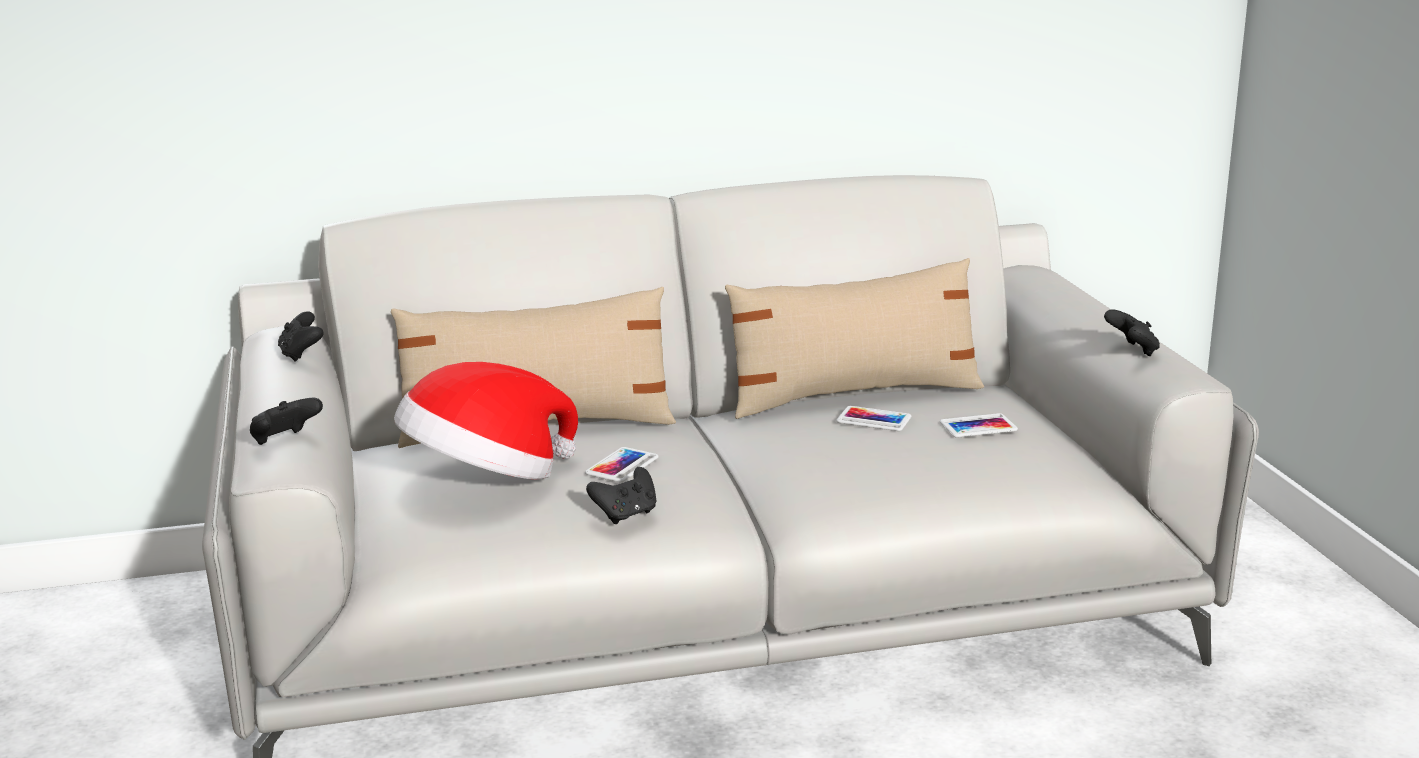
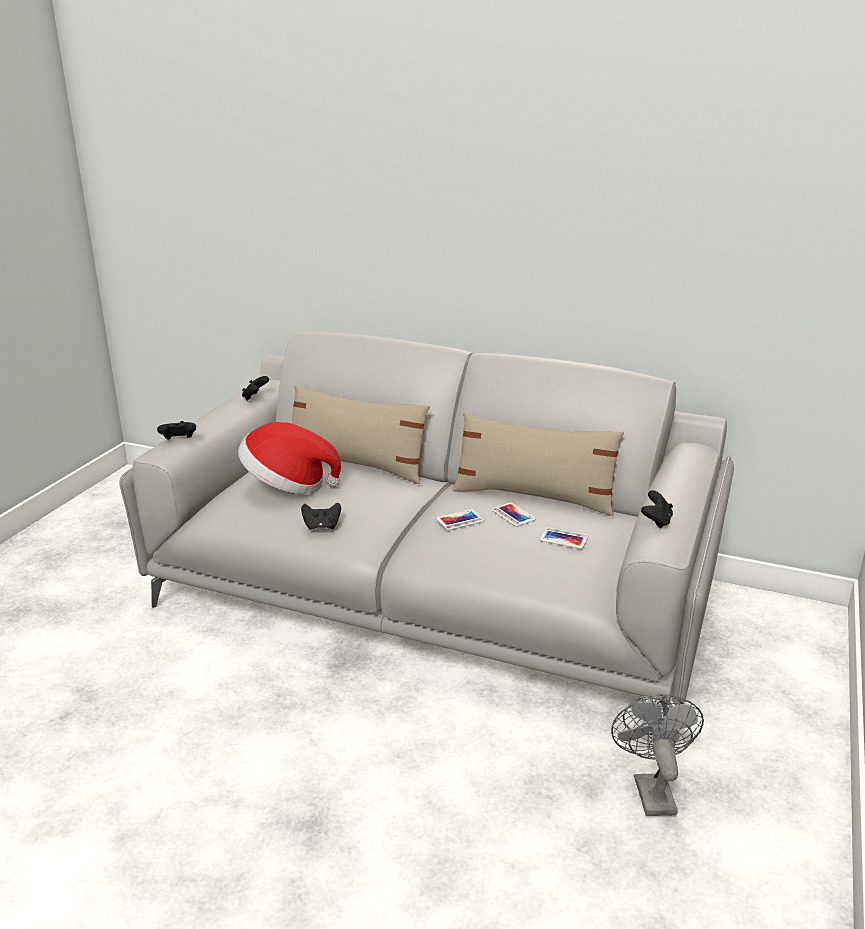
camera: 35 degrees right, 5 degrees up
(622, 466) = (353, 499): phone -> phone (460, 520)
(1258, 723) = (651, 789): none -> grey fan

